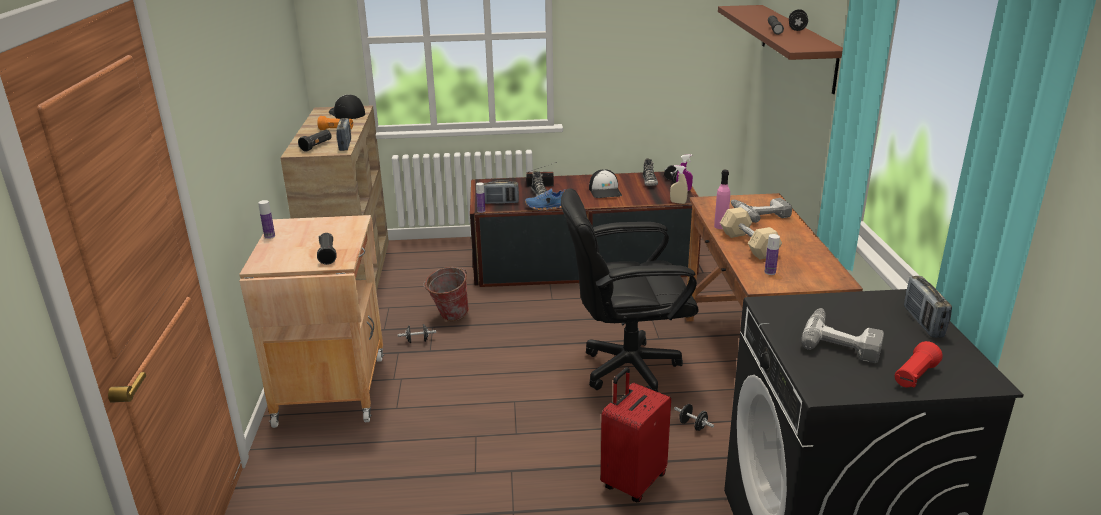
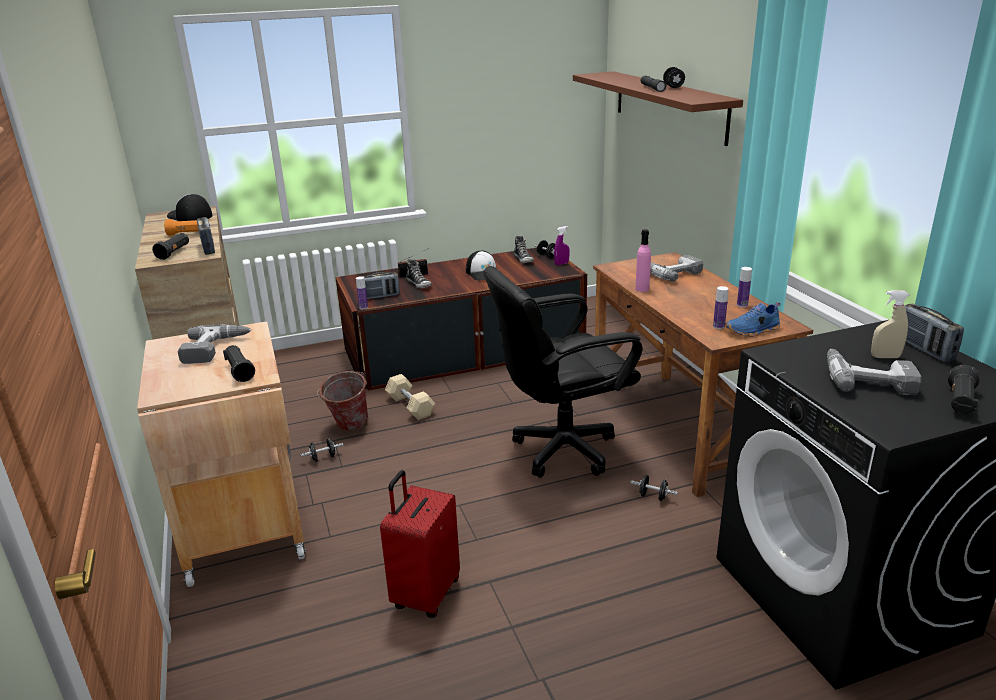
camera: 15 degrees left, 0 degrees up
(269, 236) = (154, 360): bottle -> bottle (742, 305)
(319, 234) = (216, 349): none -> power drill
(546, 207) = (431, 296): blue shoe -> blue shoe (753, 331)
(632, 481) = (621, 566): red suitcase -> red suitcase (425, 594)
(678, 202) = (562, 275): beige spray bottle -> beige spray bottle (885, 357)
(748, 244) = (680, 303): beige dumbbell -> beige dumbbell (410, 406)
(914, 376) = (960, 402): red flashlight -> black flashlight

